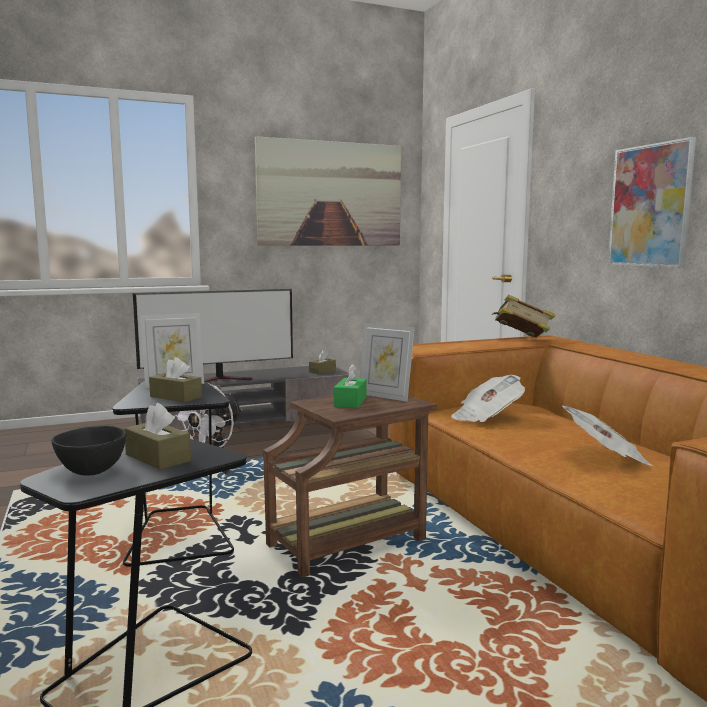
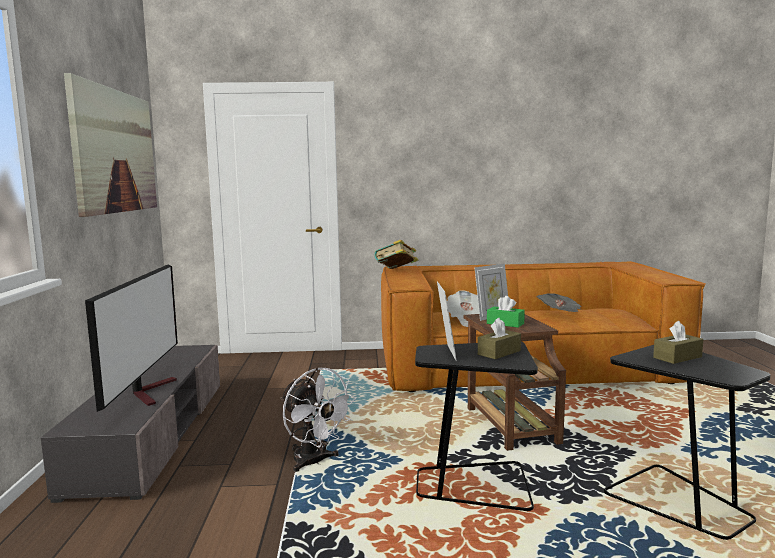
camera: 70 degrees left, 0 degrees up
(92, 471) = (711, 370): black bowl -> none
(322, 371) = (186, 351): brown tissue box -> none
(650, 206) = (456, 176): picture -> none

